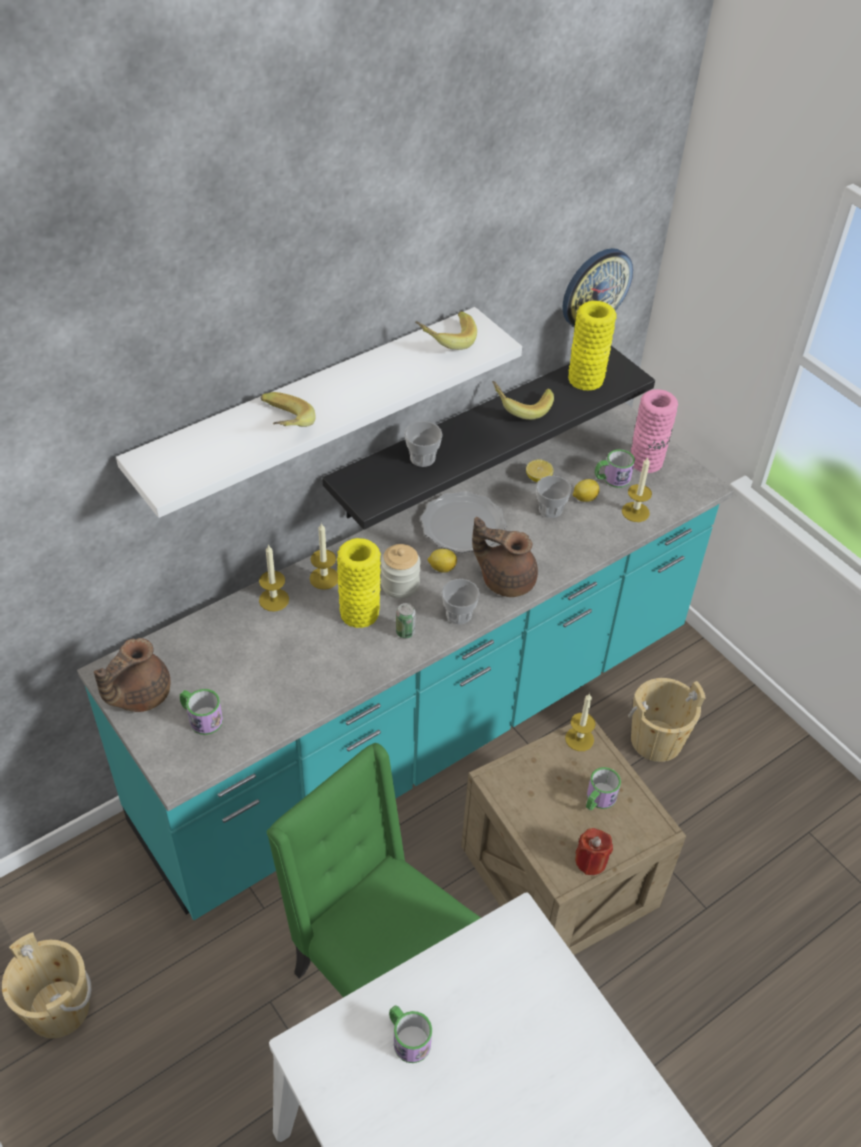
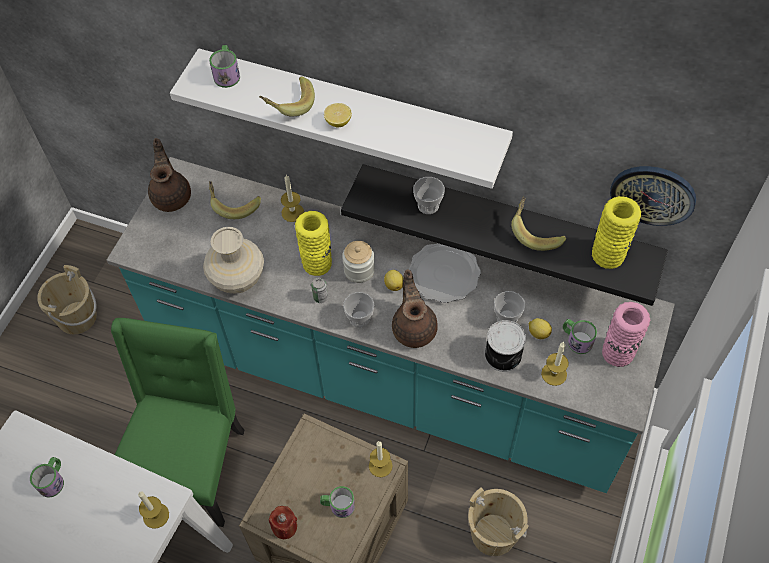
camera: 60 degrees right, 10 degrees up
(138, 694) = (172, 196): brown teapot -> brown teapot turned 75 degrees clockwise
(201, 718) = (176, 235): mug -> mug (227, 73)
(318, 690) = (239, 279): none -> beige vase
(324, 578) = (331, 227): candle -> candle (156, 515)
(445, 340) = (455, 136): banana -> banana (234, 204)
(538, 478) = (532, 292): lemon -> lemon (338, 122)
(589, 533) = (504, 355): none -> can

